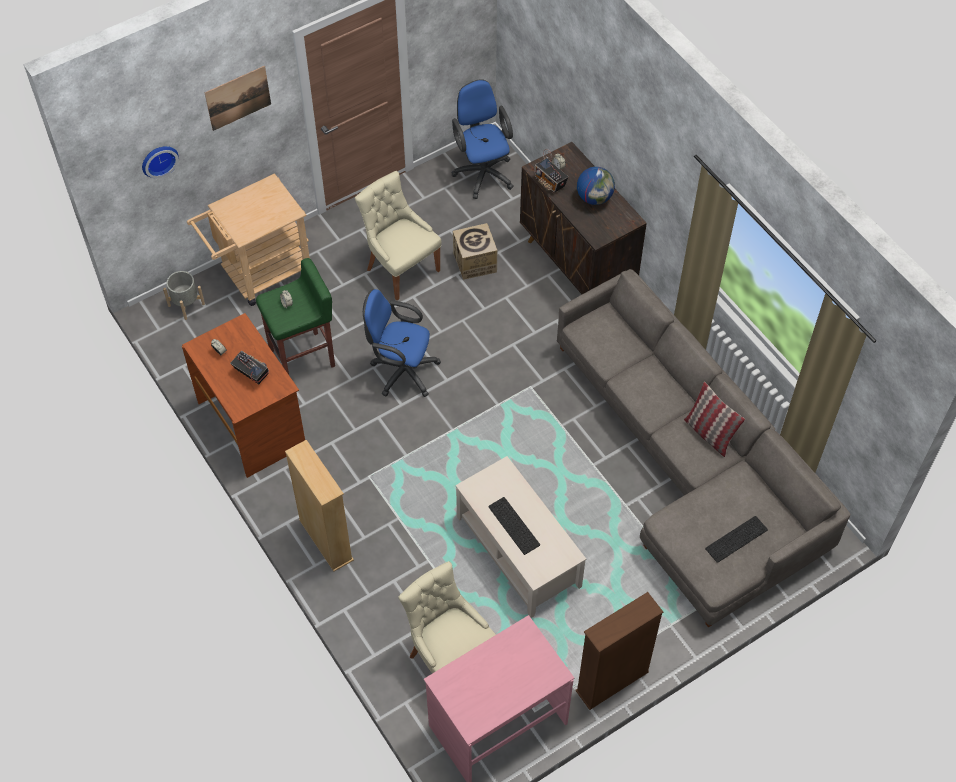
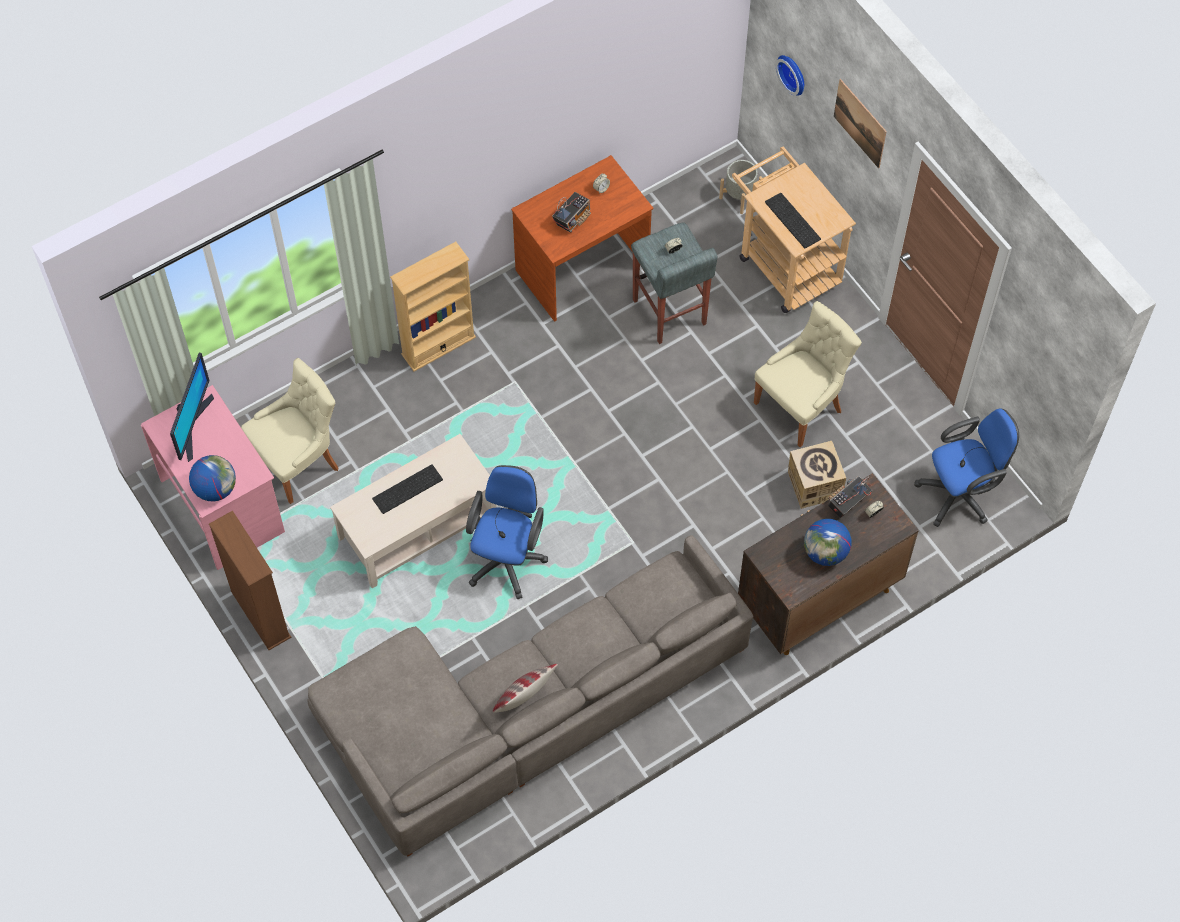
camera: 90 degrees right, 5 degrees up
(303, 358) = (669, 313): green stool -> grey stool
(401, 371) = (653, 409): blue office chair -> blue office chair (507, 557)
(471, 694) = (192, 425): none -> monitor
(542, 666) = (215, 488): none -> globe
(736, 540) = (382, 715): keyboard -> keyboard (791, 220)

